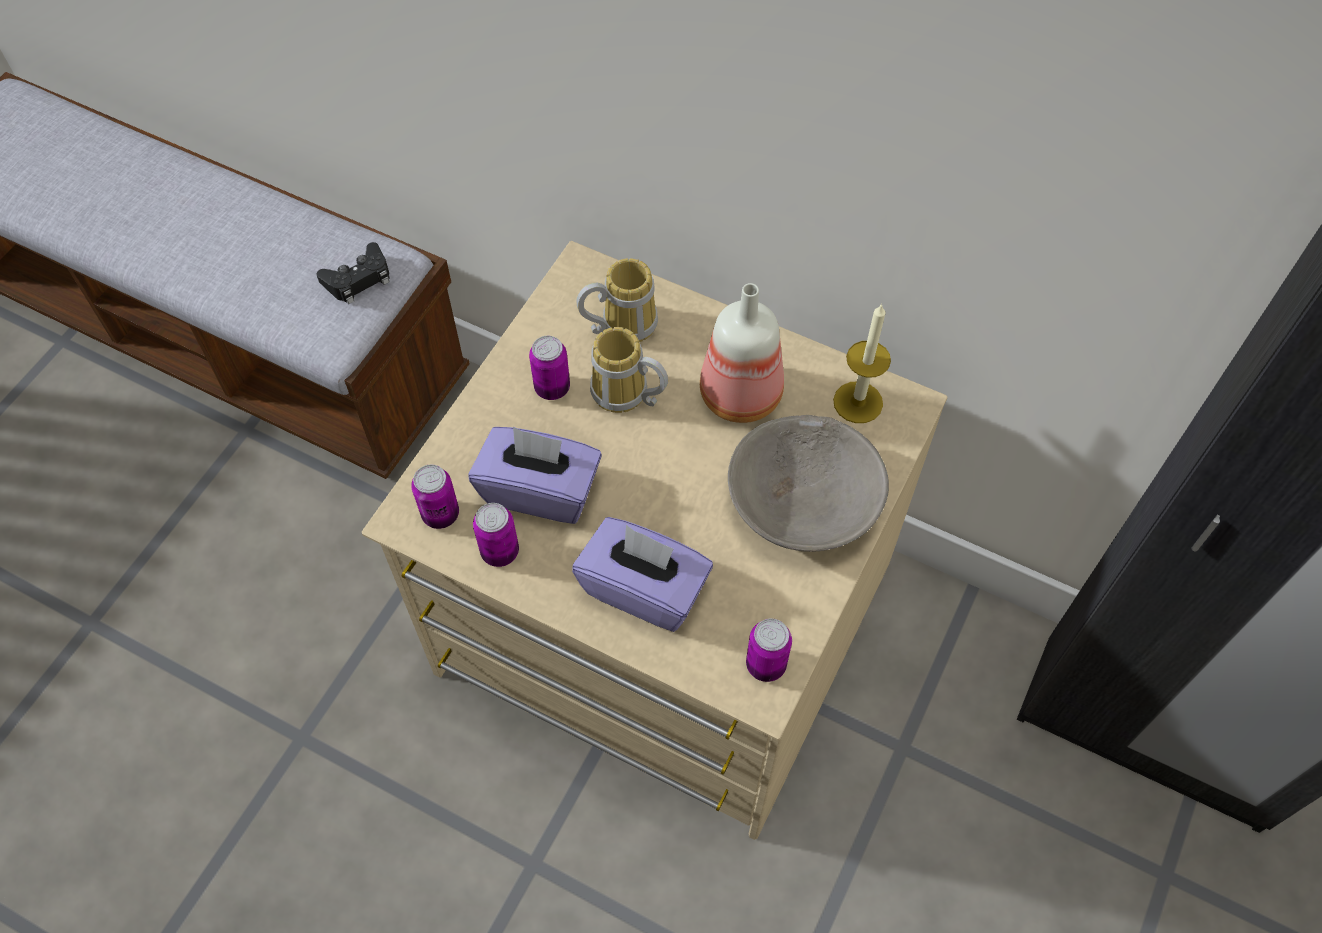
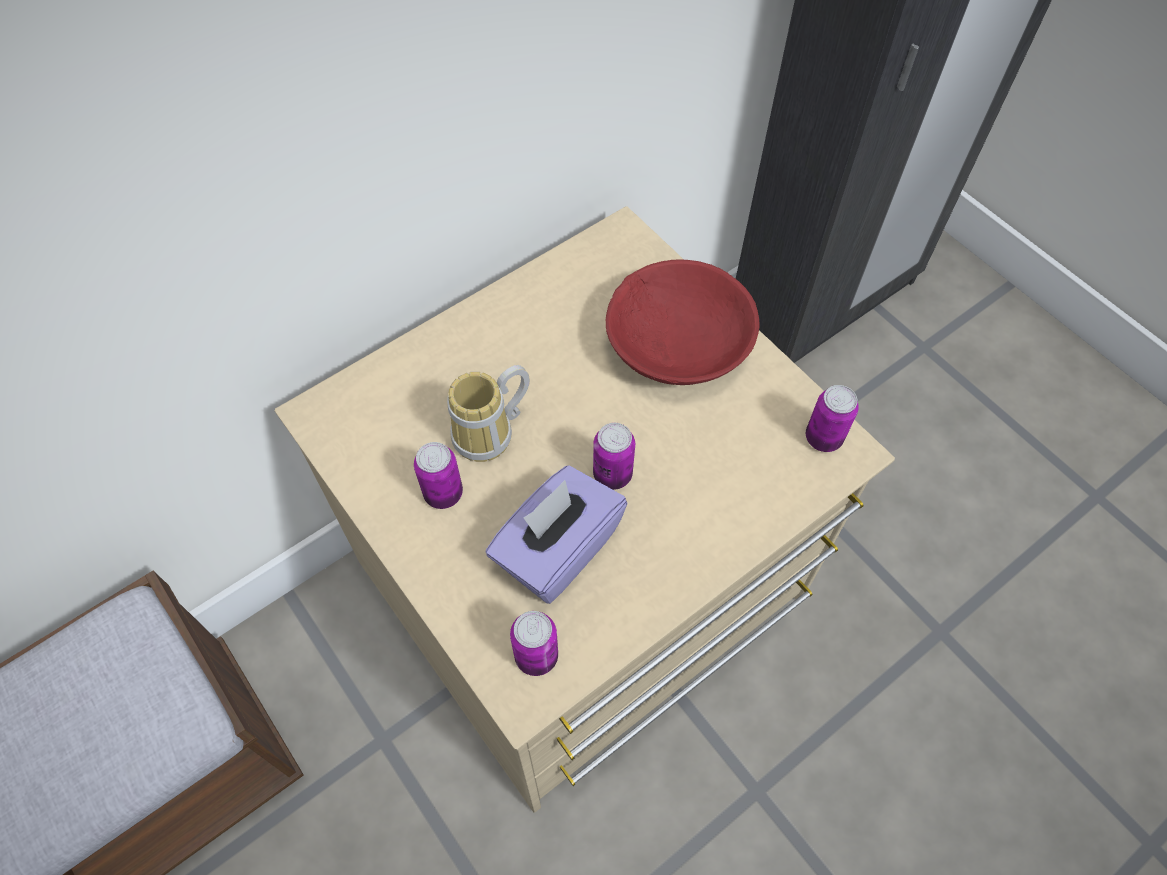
camera: 65 degrees left, 0 degrees up
(358, 279) = (120, 666): black game controller -> none
(500, 552) = (609, 614): can -> can (612, 475)
(621, 323) = (405, 405): mug -> none
(644, 589) = (708, 502): purple tissue box -> none
(739, 392) = (540, 344): bottle -> none
(803, 502) = (678, 344): grey bowl -> red bowl
(858, 402) = (600, 265): candle -> none

